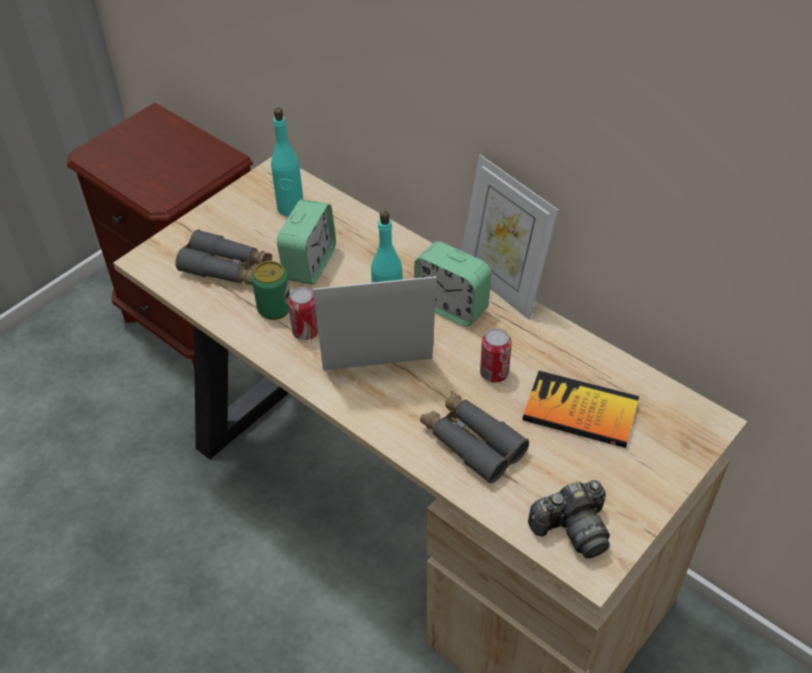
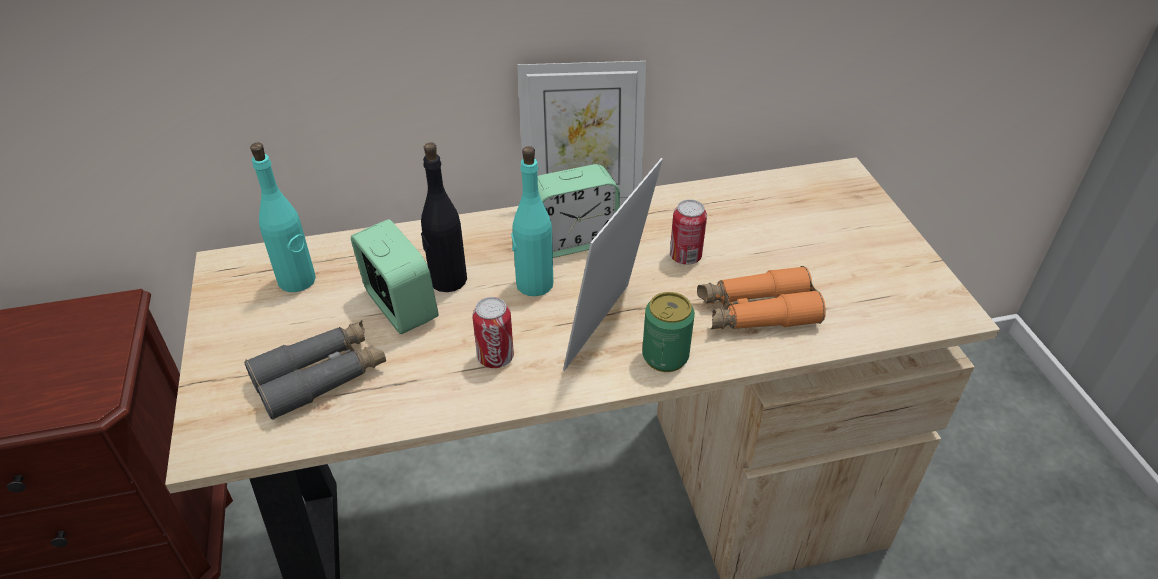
camera: 55 degrees left, 5 degrees down
(274, 308) = (432, 366): can -> can (665, 356)
(352, 270) = (447, 280): none -> black bottle
(471, 442) = (756, 312): grey binoculars -> orange binoculars
(572, 529) = (904, 301): camera -> none
(580, 411) = (776, 231): book -> none

